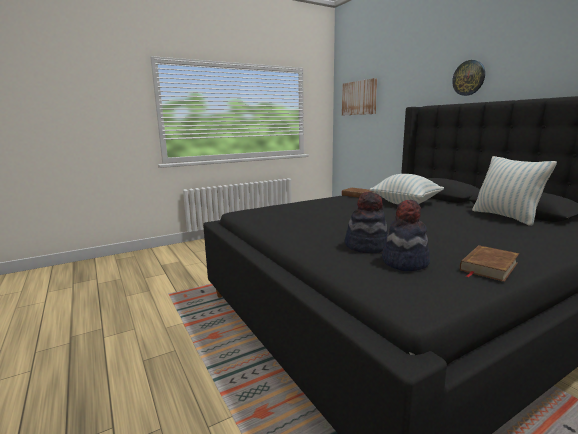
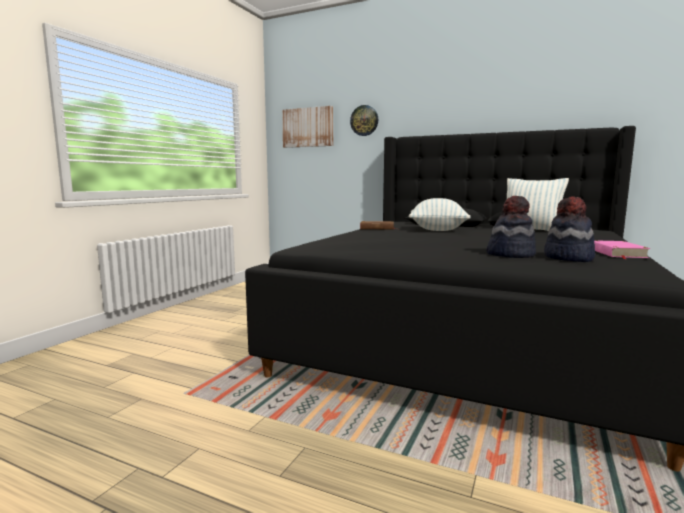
camera: 35 degrees left, 5 degrees down
(468, 78) = (444, 111): wall clock -> wall clock (364, 120)
(488, 266) = (616, 253): brown book -> pink book

